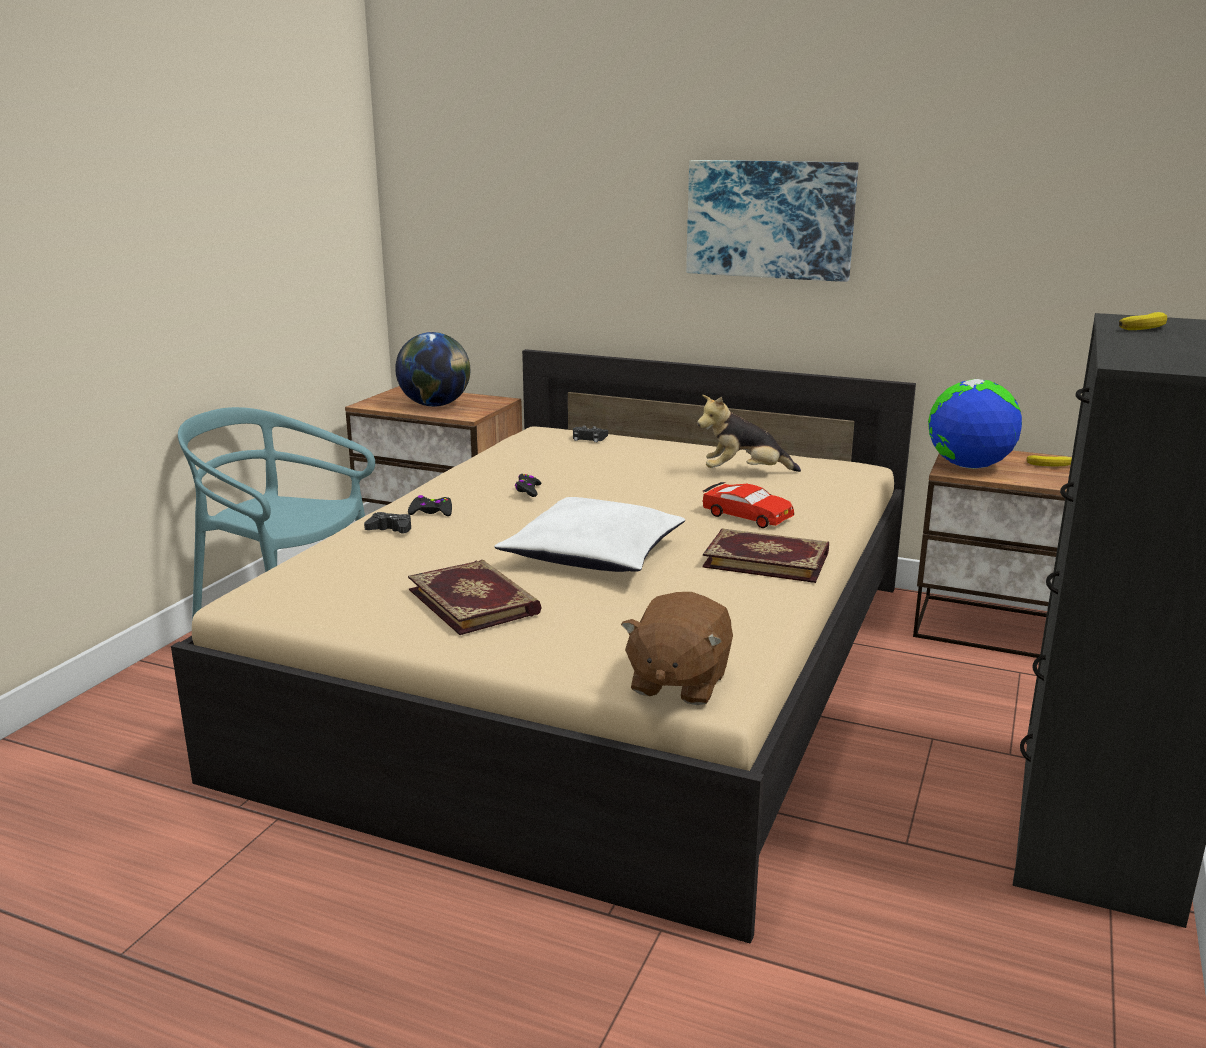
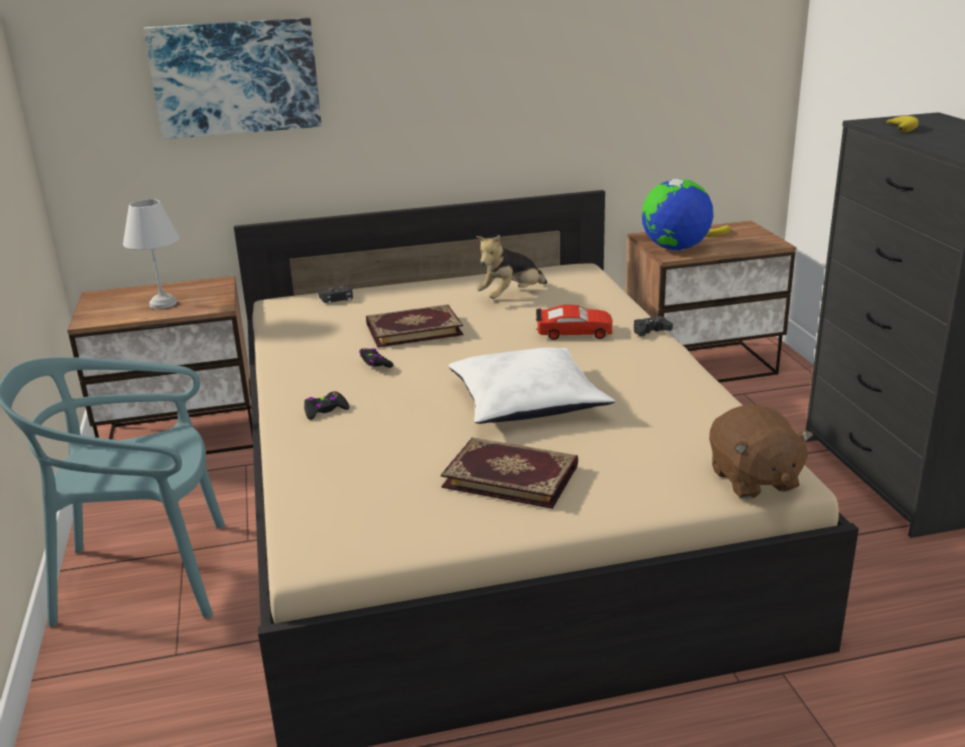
camera: 35 degrees left, 5 degrees up
(390, 529) = (320, 439): black game controller -> black game controller (651, 331)
(435, 405) = (164, 303): globe -> white table lamp
(766, 559) = (645, 363): book -> book (413, 329)
(770, 219) = (467, 67): picture -> picture (236, 77)

